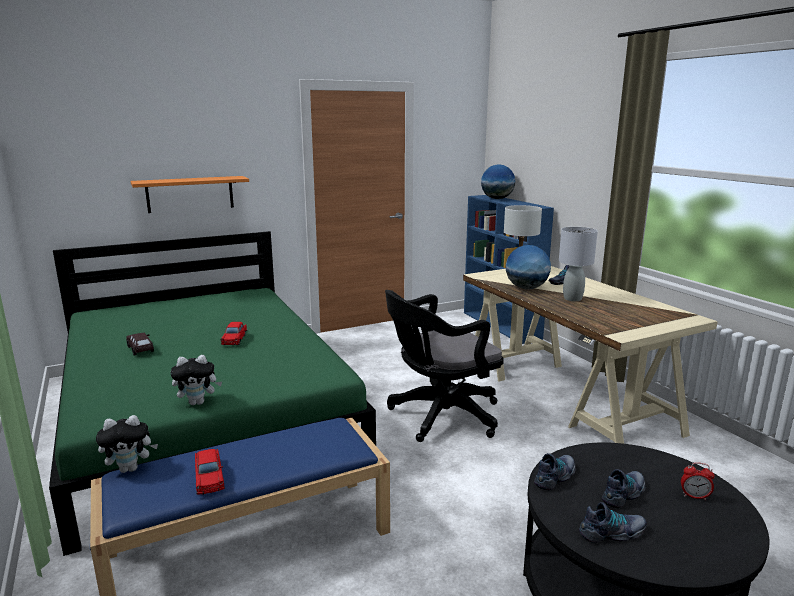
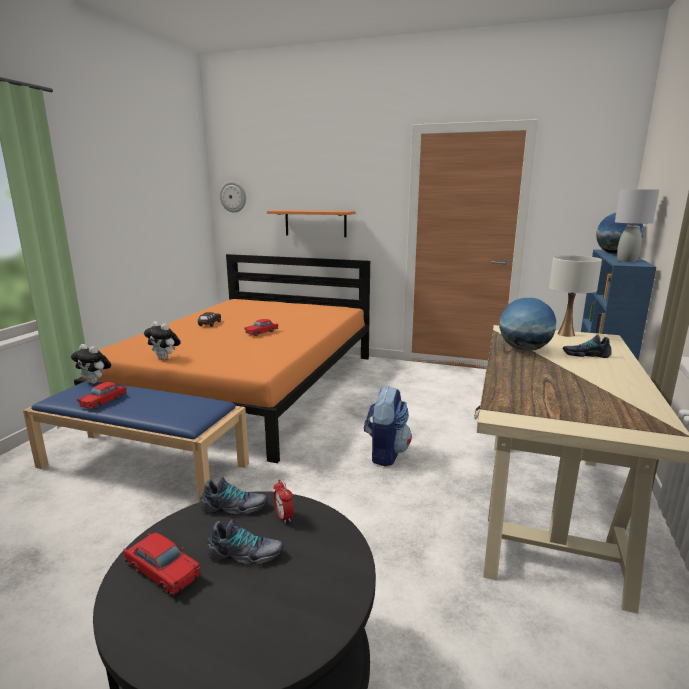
camera: 45 degrees right, 0 degrees up
(51, 166) = (233, 197): none -> wall clock
(205, 414) = (250, 386): green bed -> orange bed
(440, 417) = (385, 453): black office chair -> backpack
(572, 299) = (549, 371): grey table lamp -> grey table lamp (626, 261)
(613, 533) = (162, 571): shoe -> red toy car
(694, 496) = (293, 604): alarm clock -> alarm clock (284, 516)

